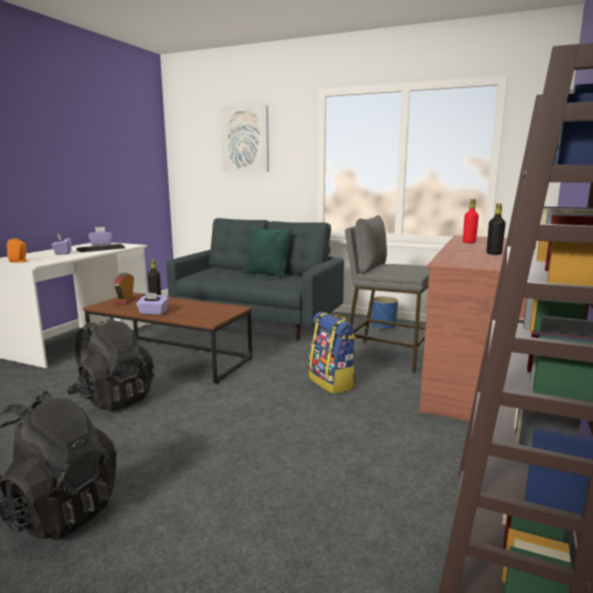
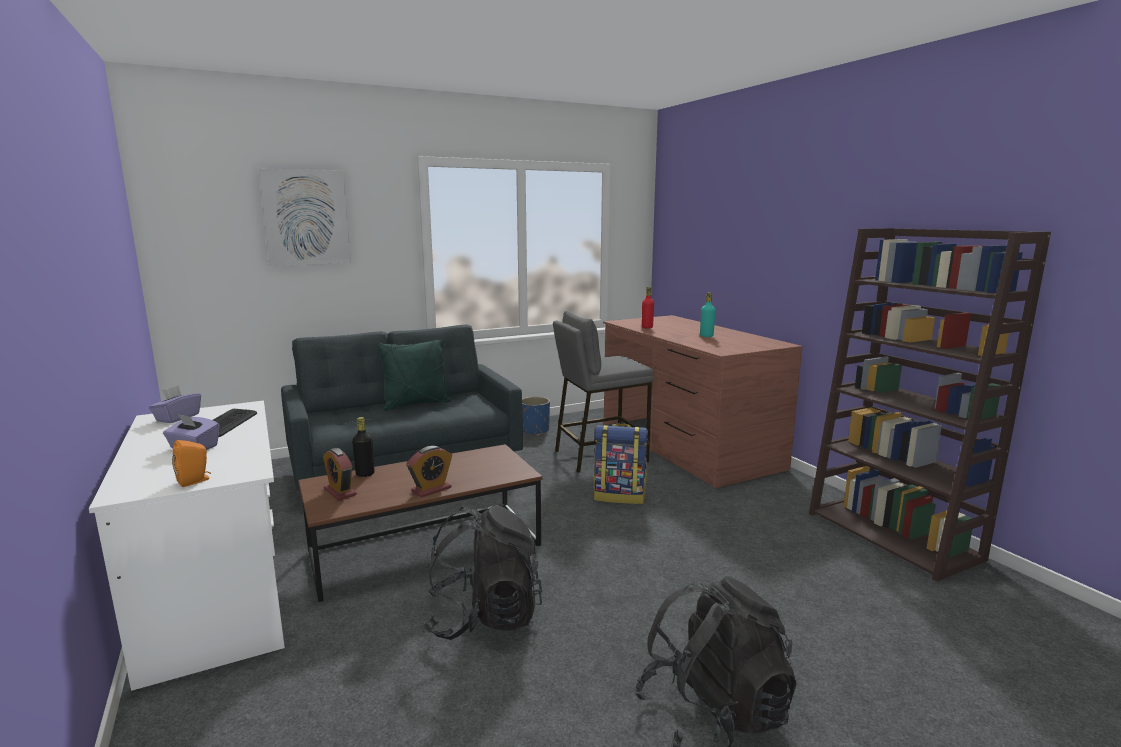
camera: 50 degrees left, 0 degrees up
(153, 313) = (431, 489): purple tissue box -> alarm clock
(493, 254) = (706, 336): black bottle -> turquoise bottle

